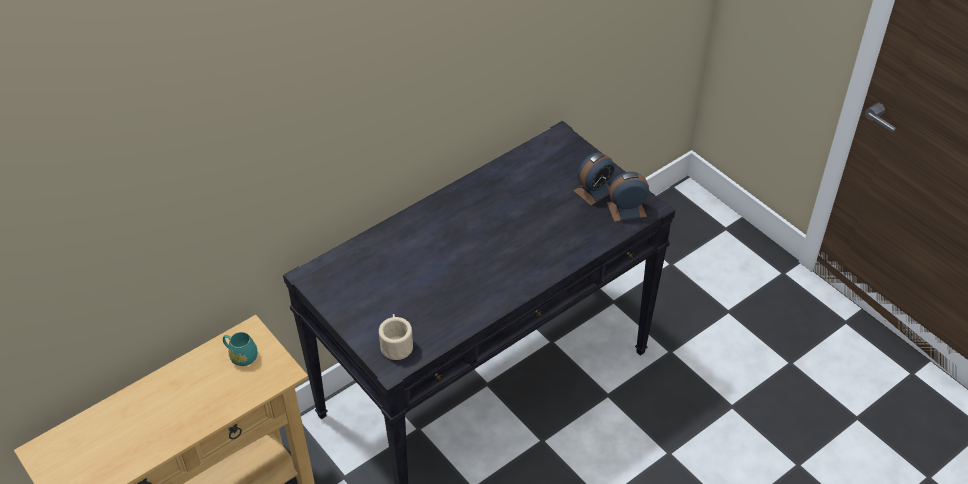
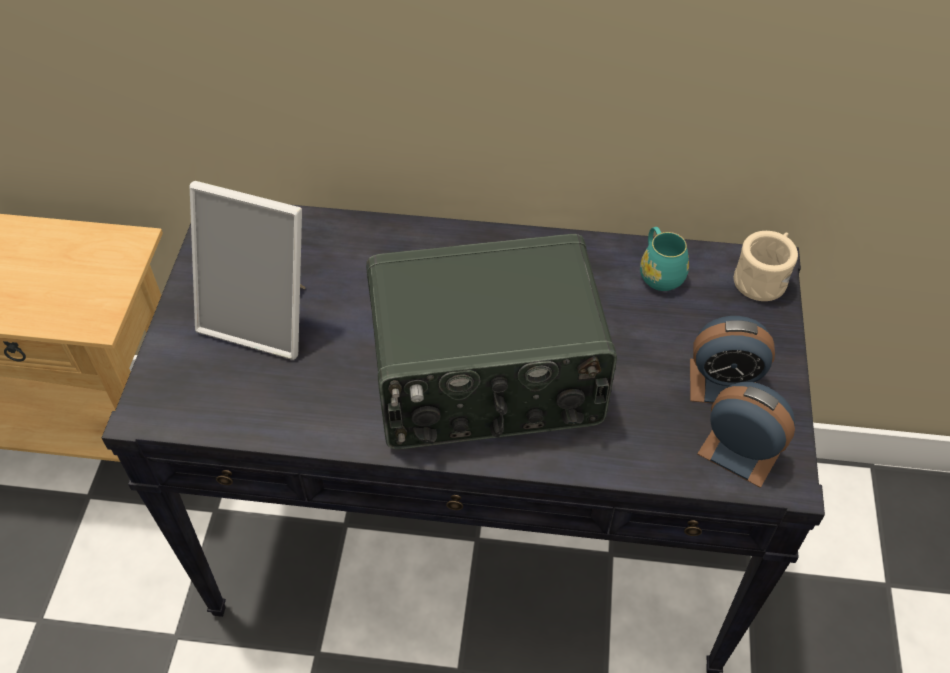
camera: 45 degrees right, 5 degrees up
(241, 356) = (84, 264): turquoise mug -> turquoise mug (659, 273)
(389, 298) = (264, 317): none -> picture frame
(396, 344) = (191, 385): beige mug -> beige mug (762, 278)
(510, 253) = (486, 380): none -> radio

